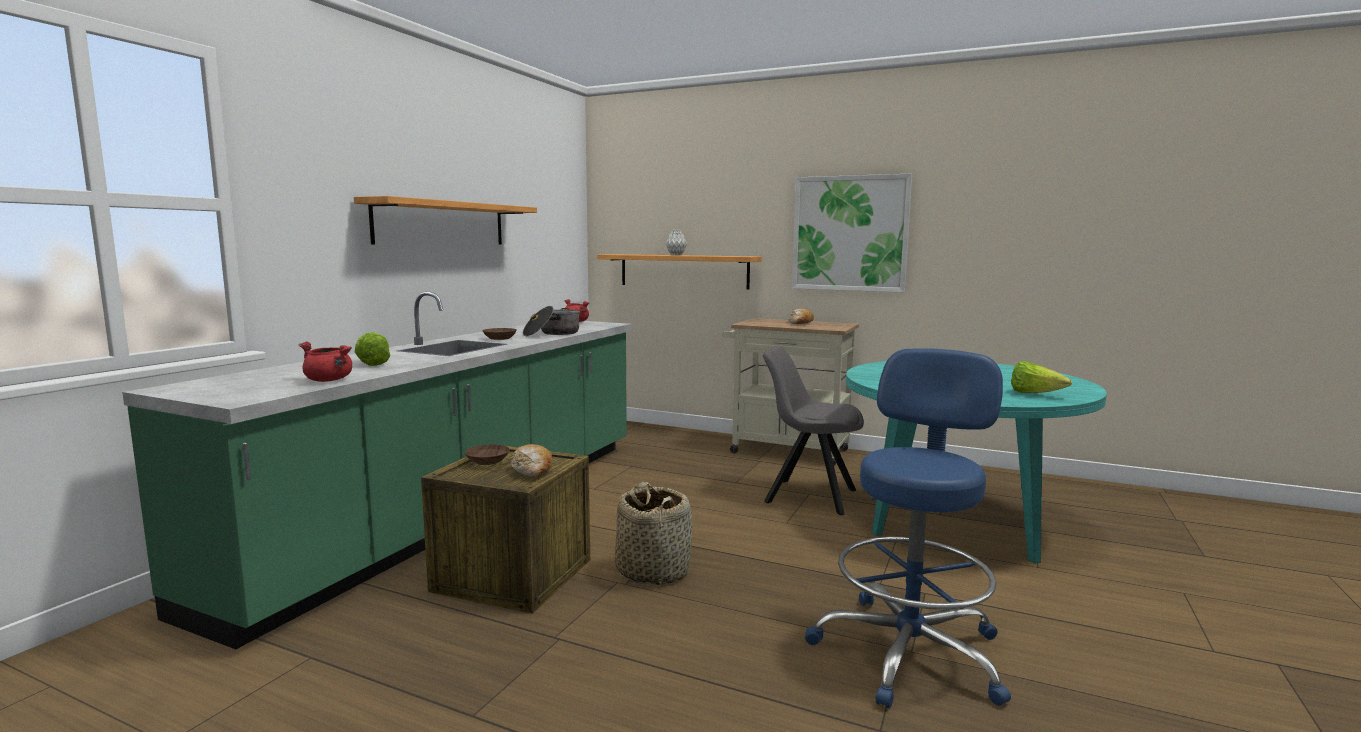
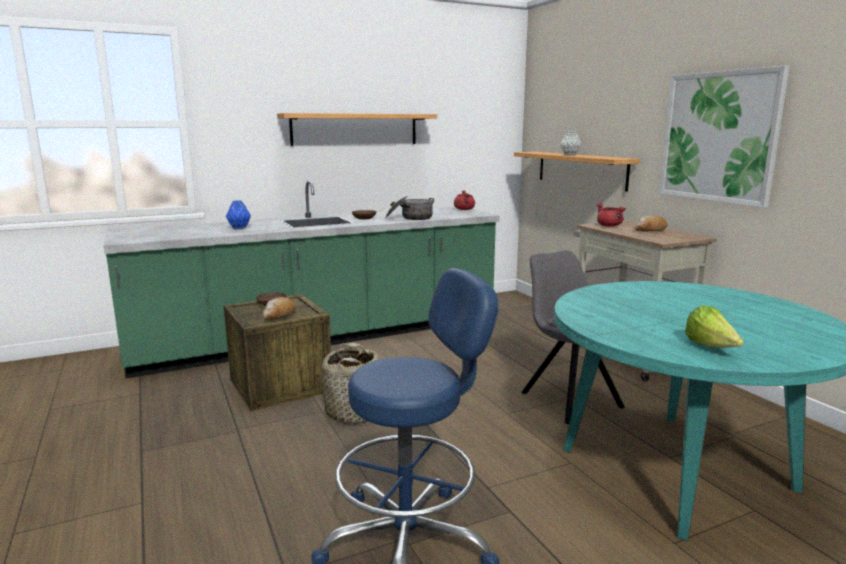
camera: 40 degrees right, 5 degrees up
(329, 380) = (187, 235): red cooking pot -> red cooking pot (609, 226)
(372, 364) = (239, 228): lettuce -> blue vase

